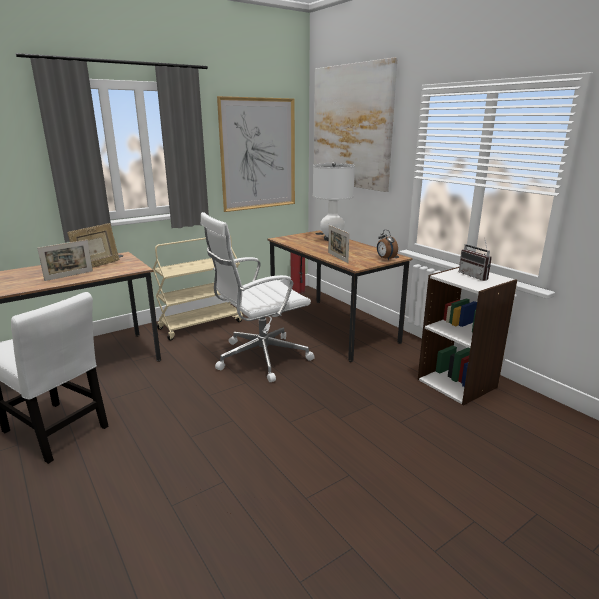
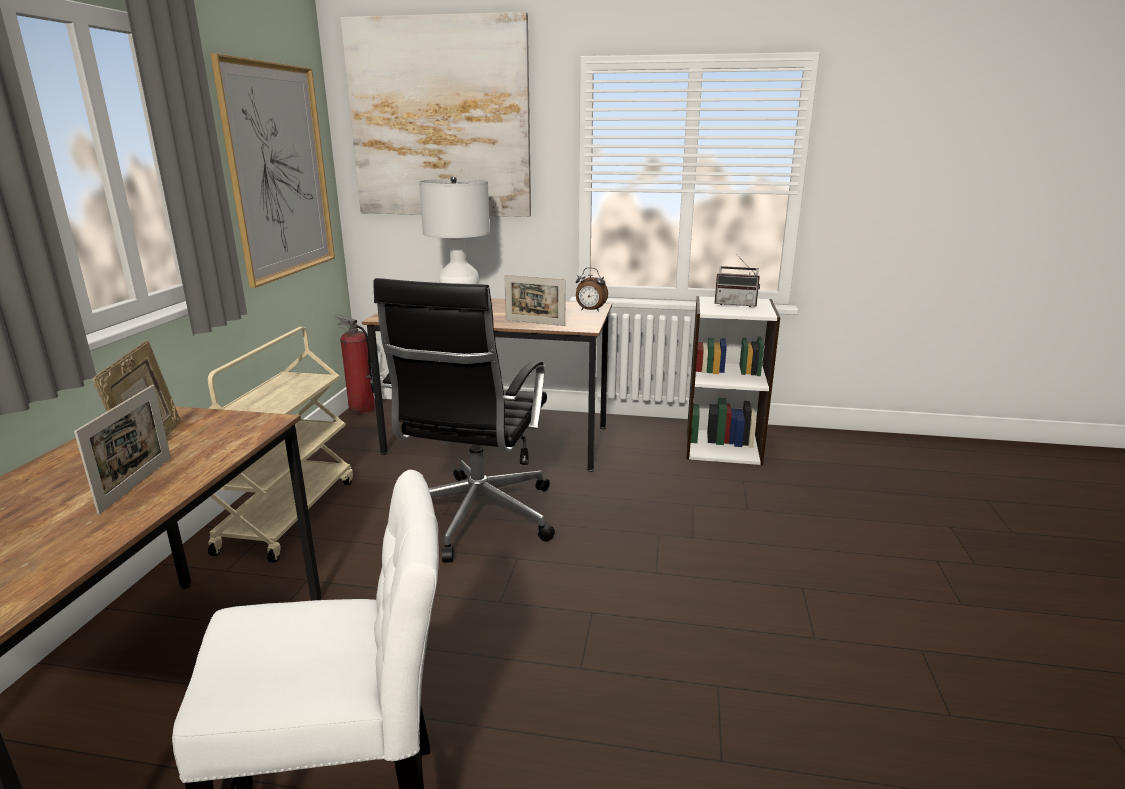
camera: 45 degrees left, 0 degrees up
(259, 358) = (476, 518): white office chair -> black office chair

